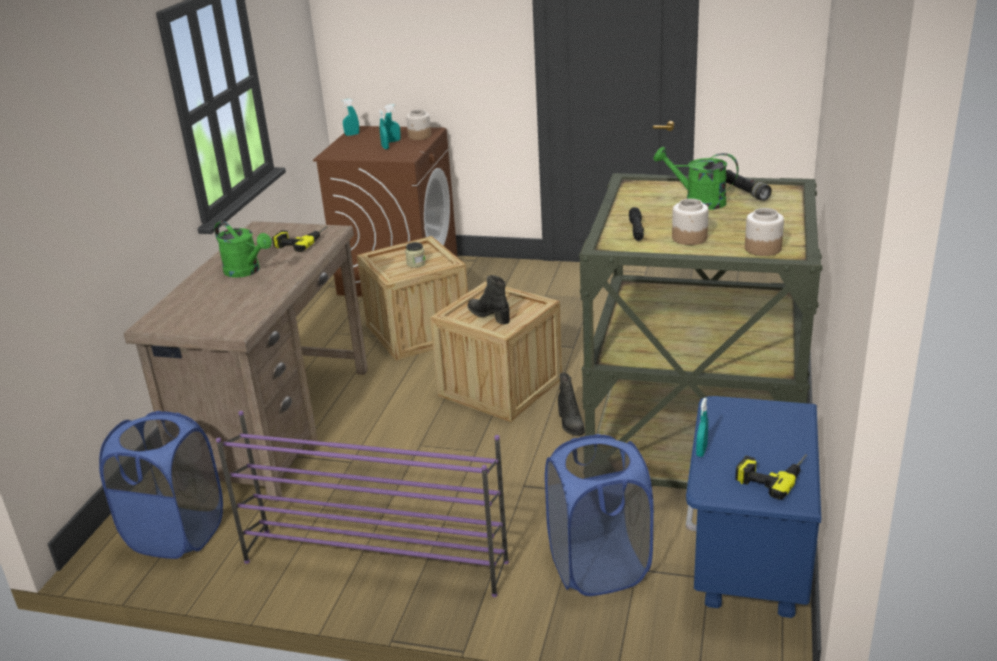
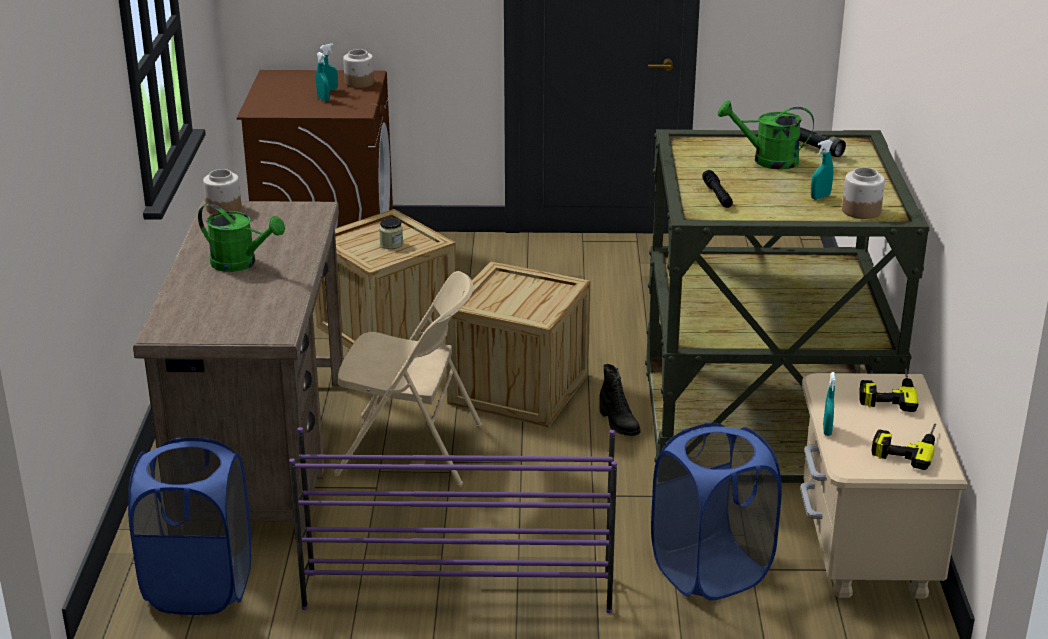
camera: 15 degrees left, 0 degrees up
(301, 240) = (285, 223): power drill -> power drill (887, 392)
(352, 135) = (268, 82): turquoise spray bottle -> turquoise spray bottle (820, 197)
(391, 432) = (410, 450): none -> beige chair
(489, 316) = (514, 302): black boot -> none
(689, 238) = (779, 202): jar -> jar (224, 208)
(744, 563) = (861, 551): blue nightstand -> beige nightstand

